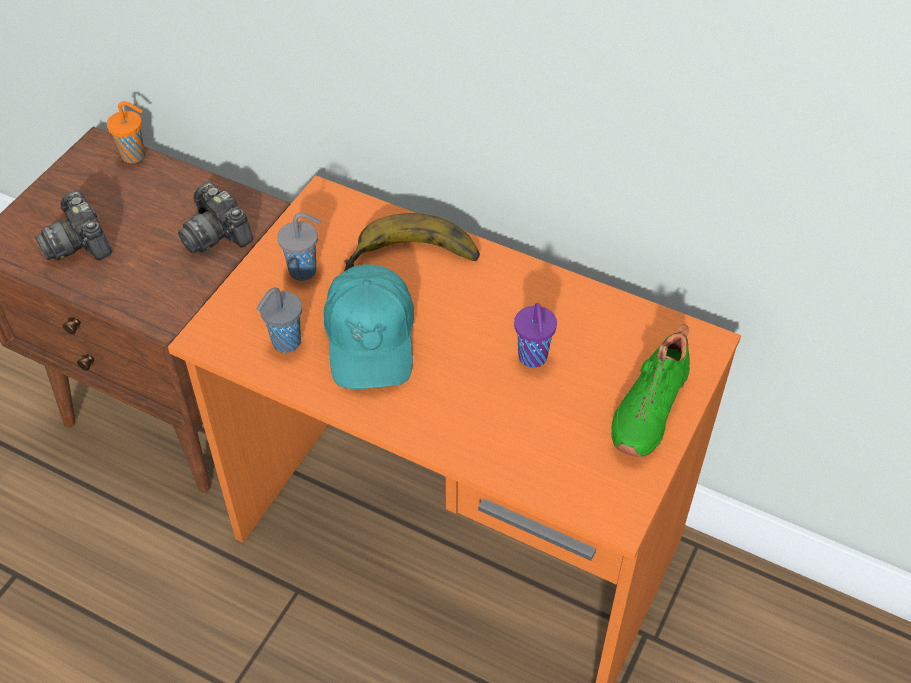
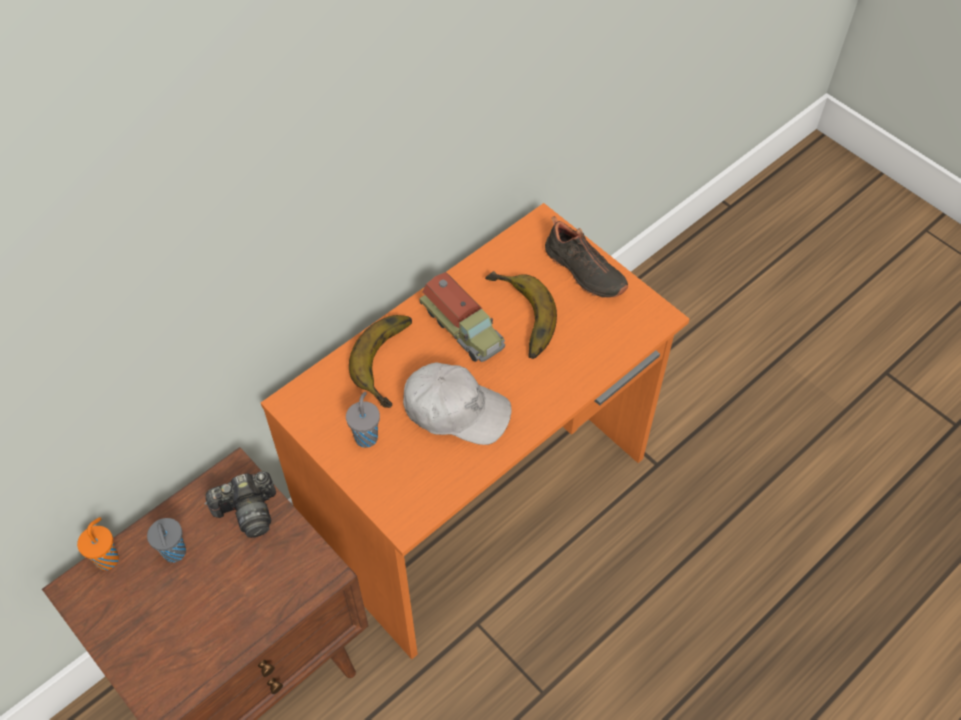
camera: 70 degrees left, 5 degrees up
(79, 243) = (199, 627): camera -> none
(284, 343) = (436, 468): grey cup -> grey cup (175, 553)
(371, 338) = (456, 410): turquoise cap -> white cap
(492, 311) = (463, 328): none -> toy truck
(533, 358) = (516, 319): purple cup -> banana
(647, 408) = (583, 272): green shoe -> black shoe

